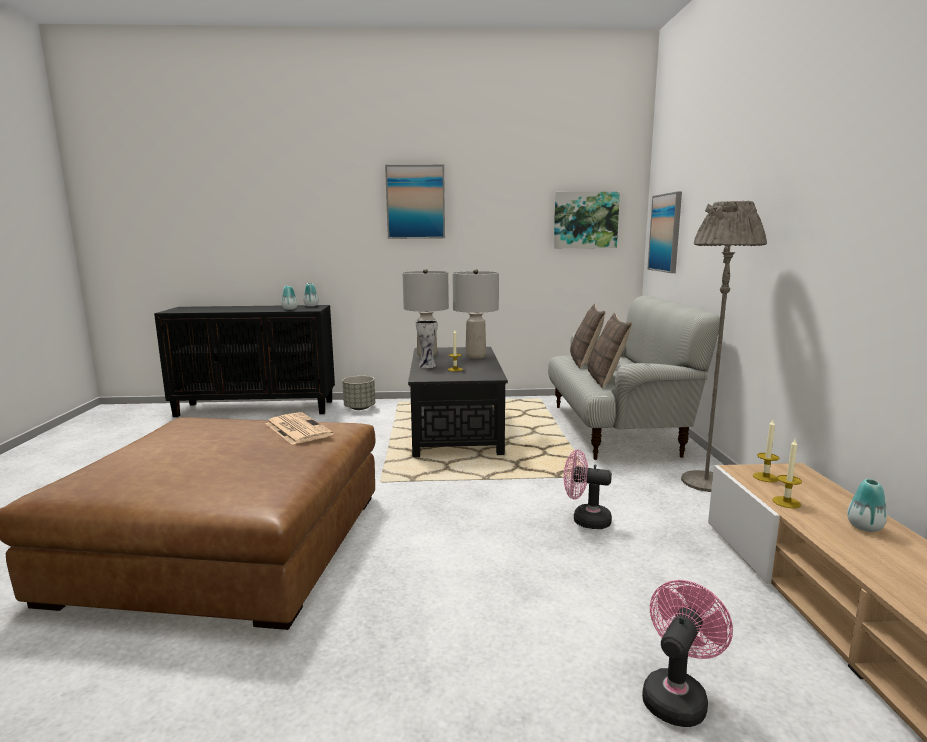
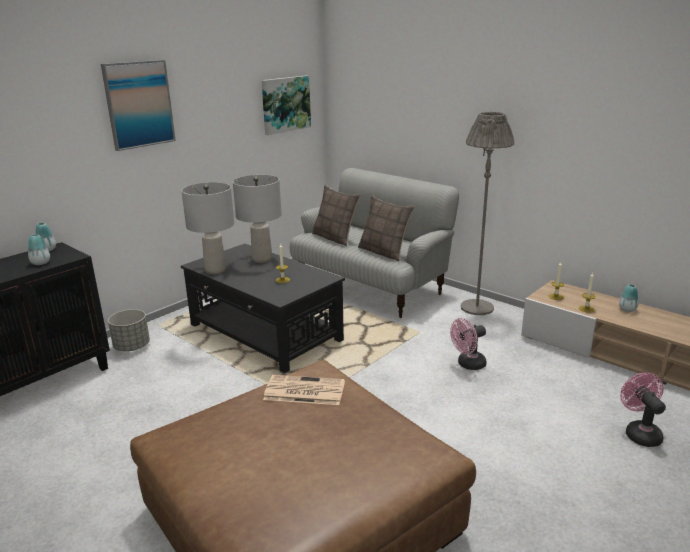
camera: 45 degrees left, 10 degrees up
(428, 366) = (252, 283): vase -> none
(666, 233) = (362, 114): picture -> none

